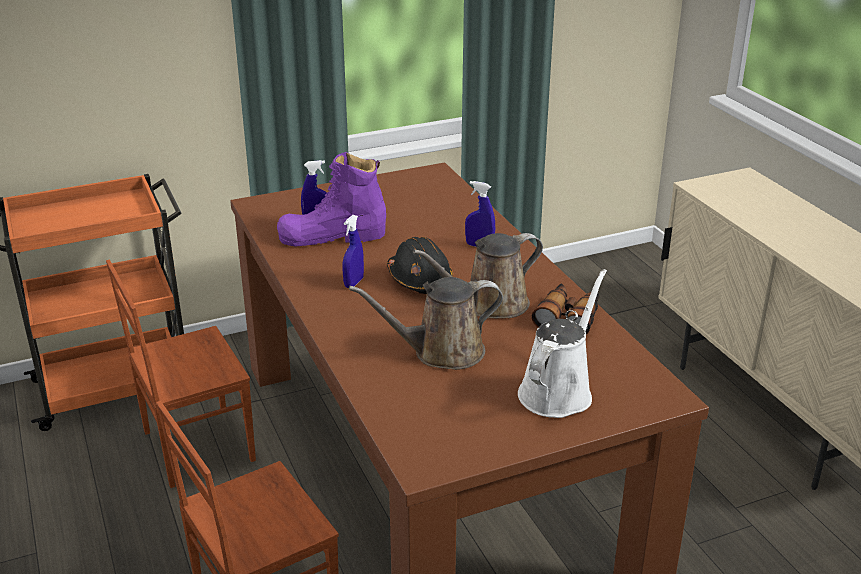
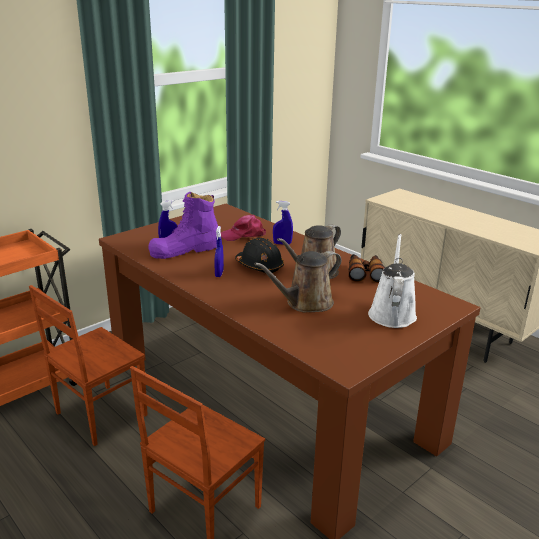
camera: 20 degrees left, 5 degrees down
(432, 222) = (243, 235): none -> pink cap

